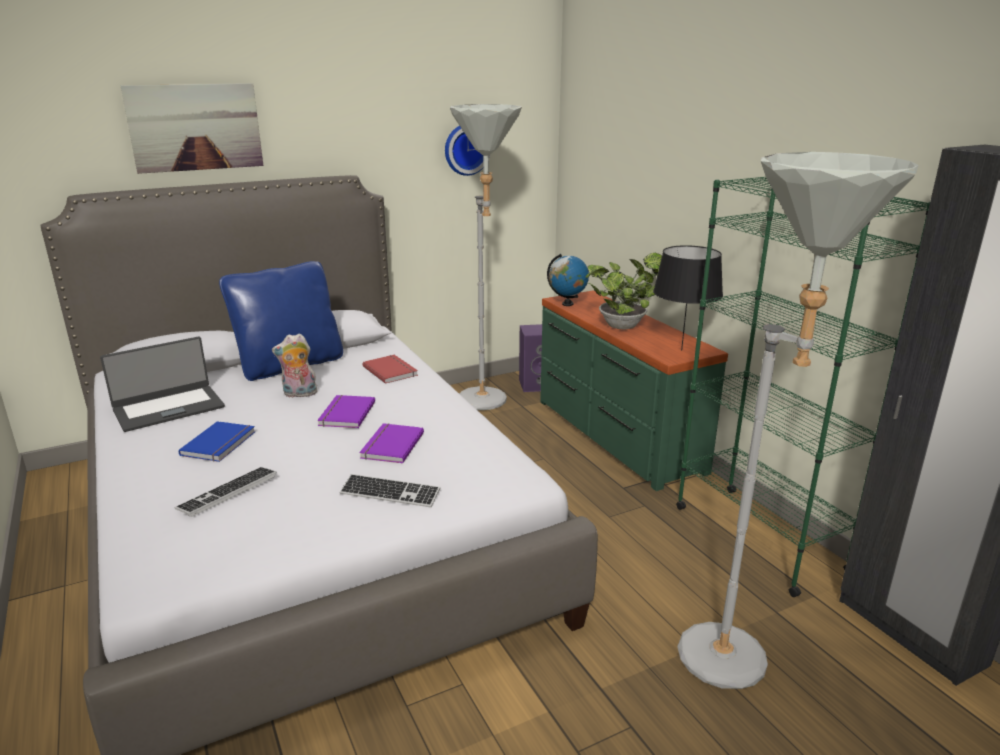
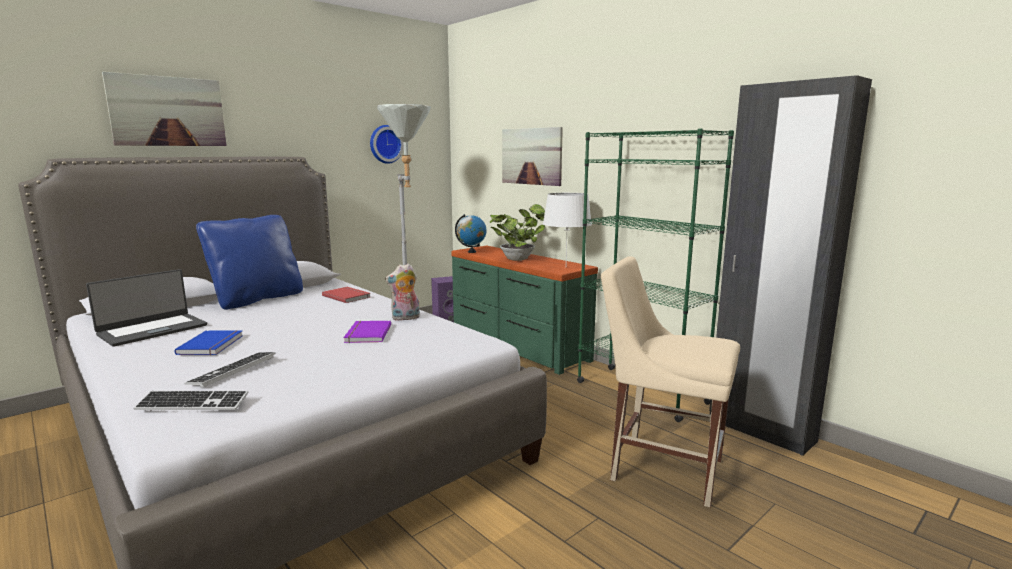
camera: 15 degrees left, 10 degrees down
(299, 394) = (273, 314): plush toy -> plush toy (405, 318)
(345, 414) = (319, 320): purple book -> none
(390, 493) = (379, 358): keyboard -> keyboard (193, 403)
(657, 181) = (531, 156): none -> picture
(681, 350) = (565, 267): black table lamp -> white table lamp
(740, 666) = (660, 467): grey floor lamp -> beige chair

